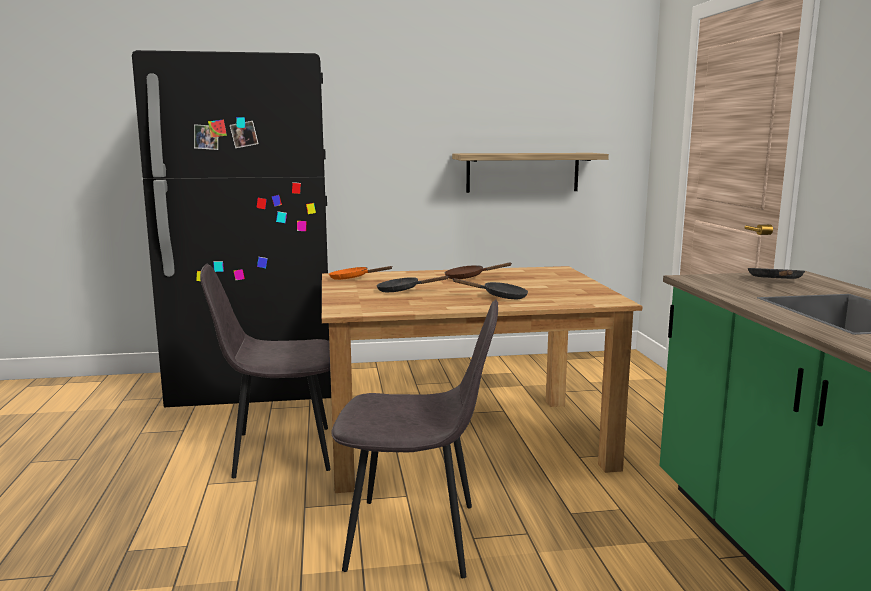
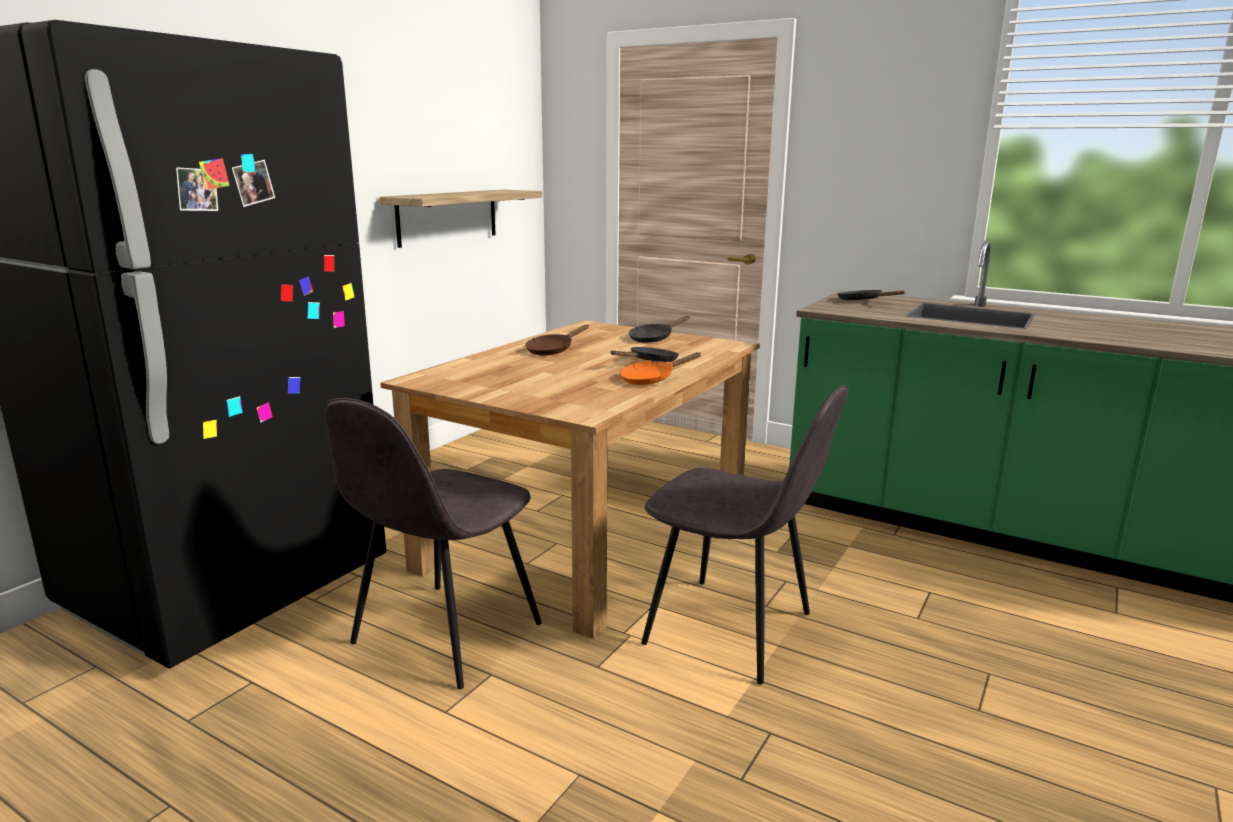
camera: 50 degrees left, 5 degrees up
(353, 279) = (448, 379): orange frying pan -> orange frying pan (651, 379)
(402, 291) = (551, 378): black frying pan -> black frying pan (654, 338)
(417, 537) = (733, 630): grey chair -> grey chair turned 75 degrees clockwise

